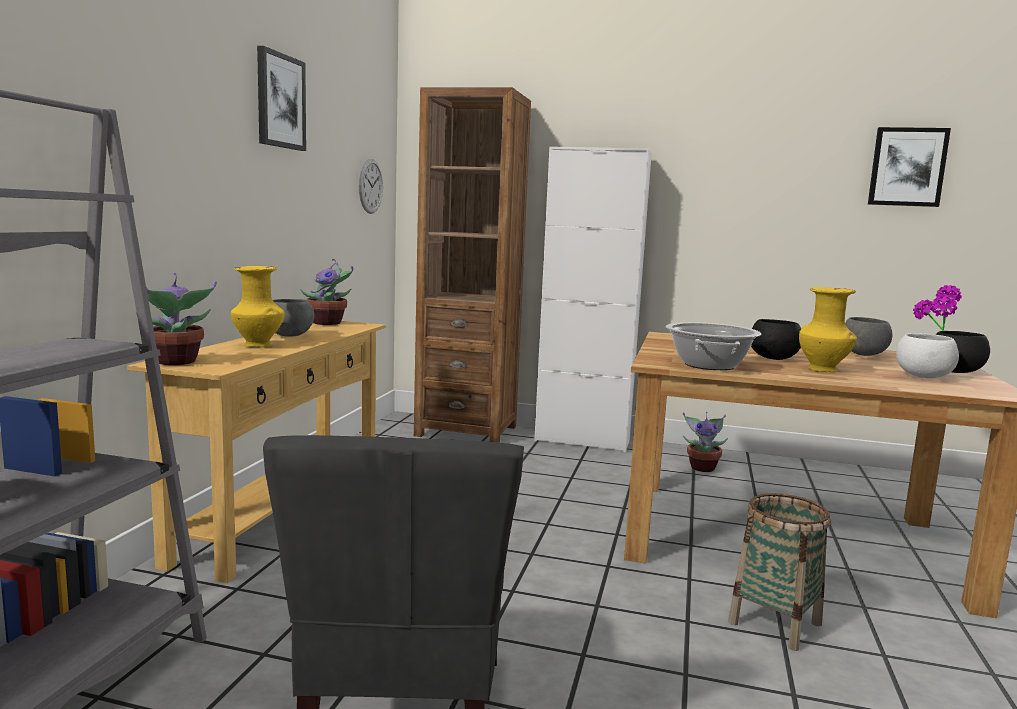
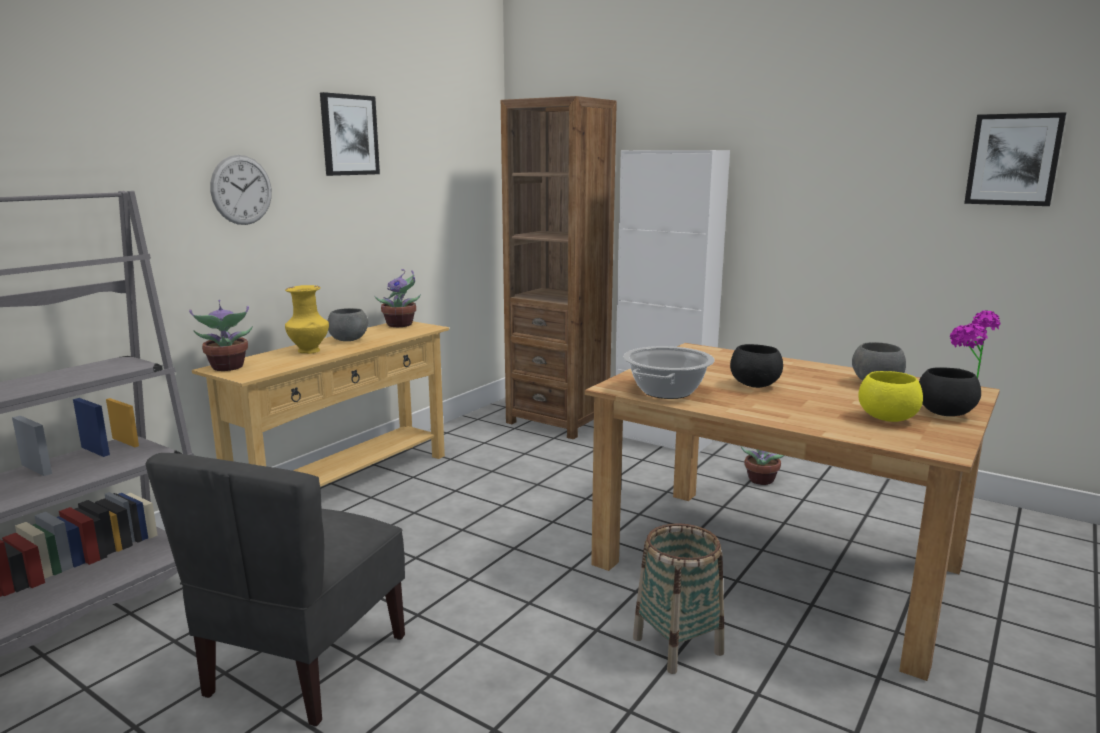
camera: 20 degrees right, 5 degrees up
(370, 186) = (468, 192): wall clock -> wall clock (241, 190)
(824, 370) = (783, 404): yellow vase -> none
(922, 377) = (887, 419): white bowl -> yellow bowl

